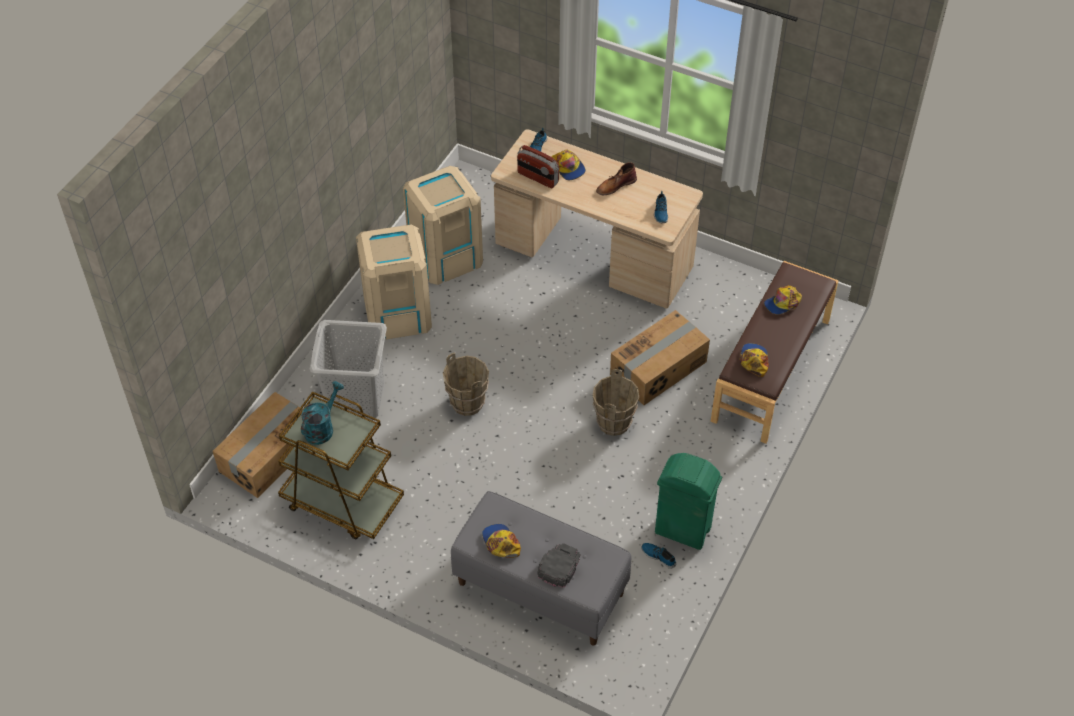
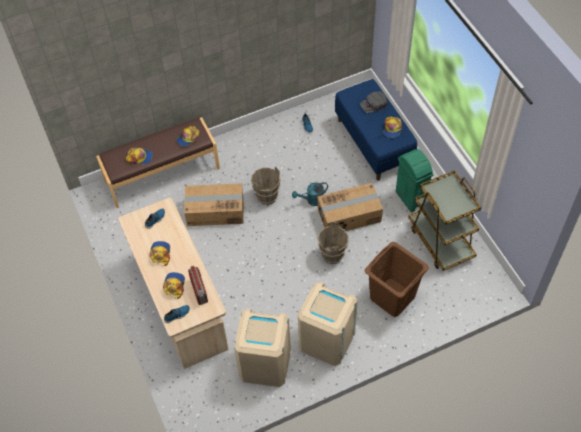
camera: 140 degrees left, 5 degrees up
(267, 454) = (465, 293): cardboard box -> cardboard box (349, 216)
(322, 427) = (452, 202): turquoise watering can -> turquoise watering can (312, 200)
(355, 398) = (392, 297): grey laundry basket -> brown laundry basket
(539, 589) = (374, 143): grey bench -> blue bench
(615, 185) = (160, 254): brown boot -> cap
(683, 531) = (285, 128): green trash can -> green trash can (410, 198)

